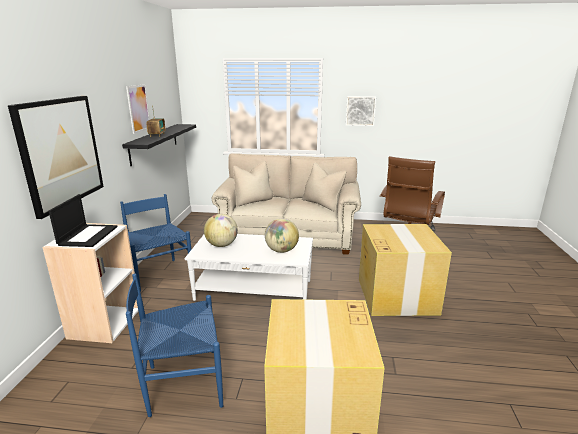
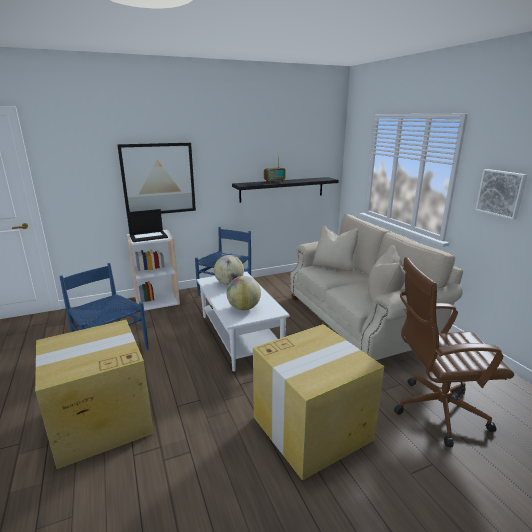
camera: 60 degrees right, 0 degrees up
(138, 108) = (264, 157): picture -> none

